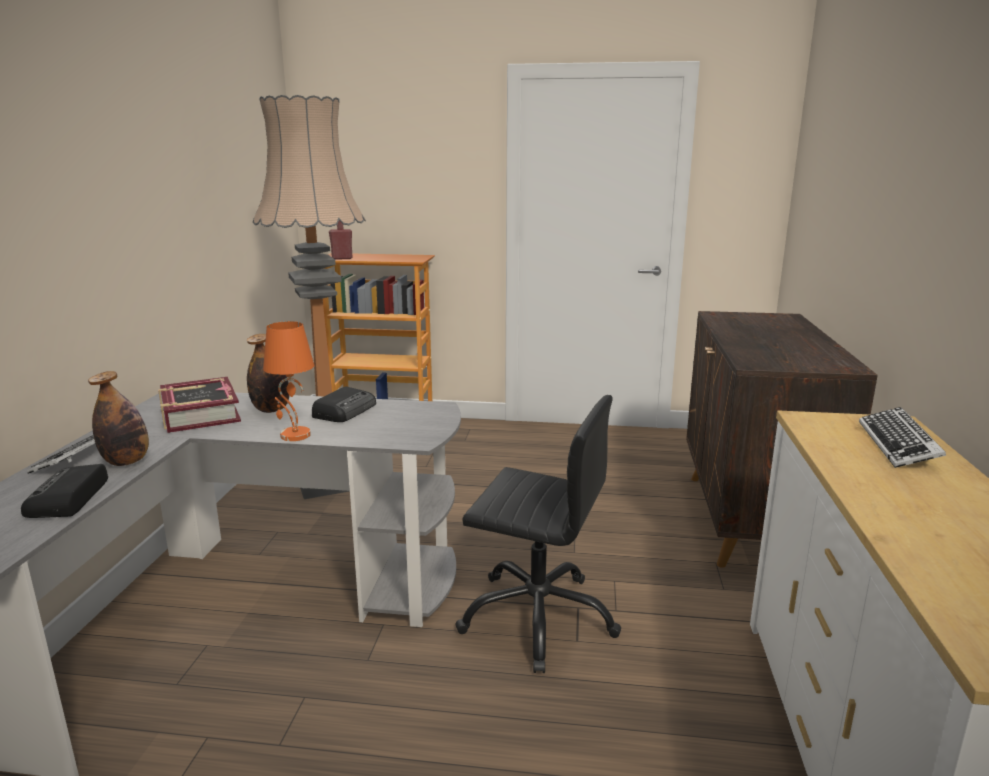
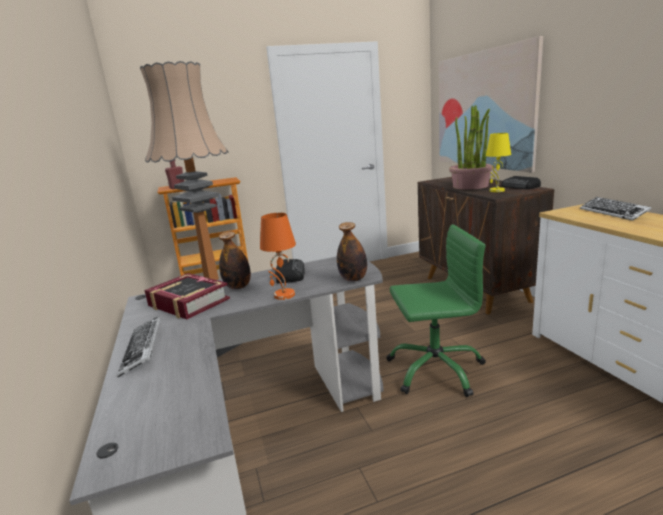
camera: 25 degrees left, 0 degrees up
(67, 499) = (189, 380): radio -> radio (520, 186)
(126, 462) = (190, 344): bottle -> bottle (353, 279)
(538, 617) = (435, 369): black office chair -> green office chair
(754, 337) = (470, 186): none -> potted plant
(774, 355) = (496, 190): none -> yellow table lamp
(838, 203) = (483, 110): none -> picture

